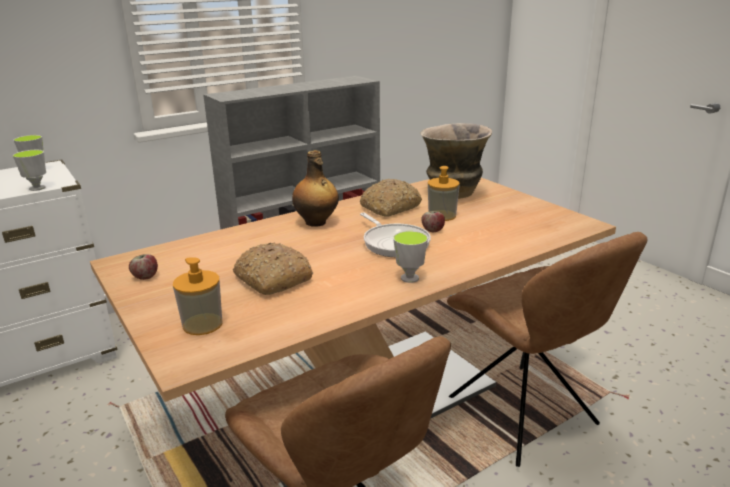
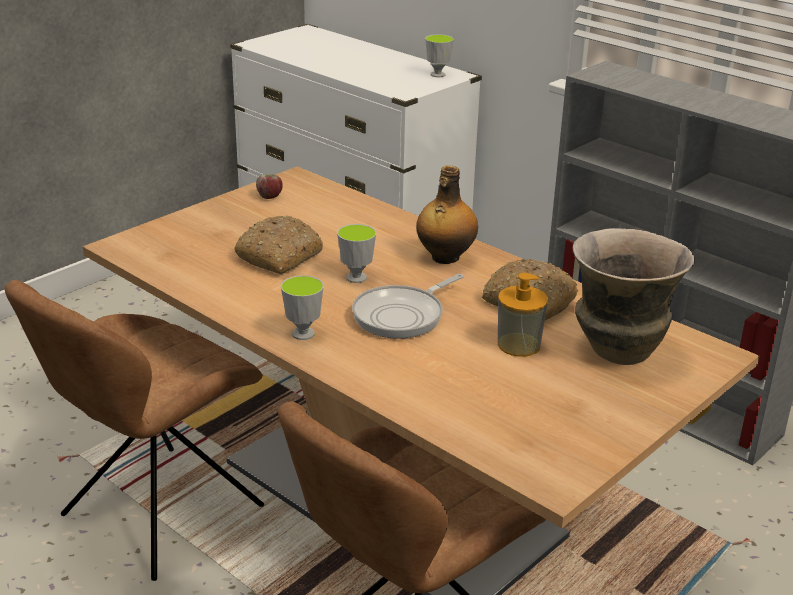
camera: 75 degrees right, 5 degrees up
(37, 188) = (385, 89): cup -> cup (356, 278)
(202, 324) = (183, 240): soap dispenser -> none
(433, 230) = (458, 340): apple -> none

